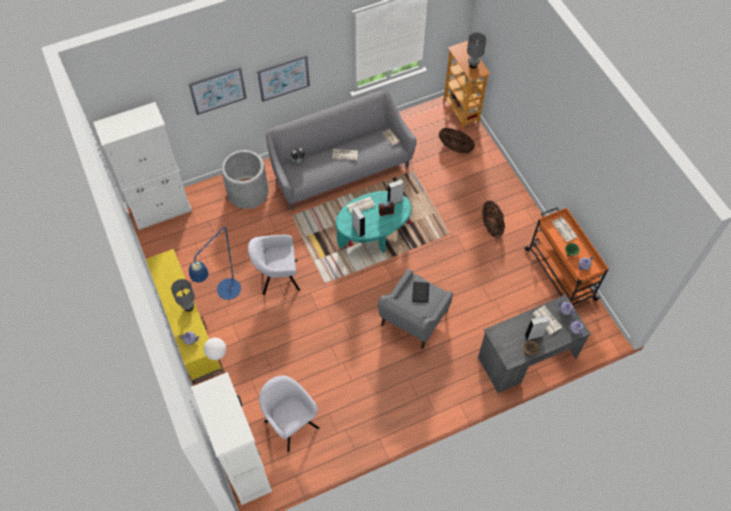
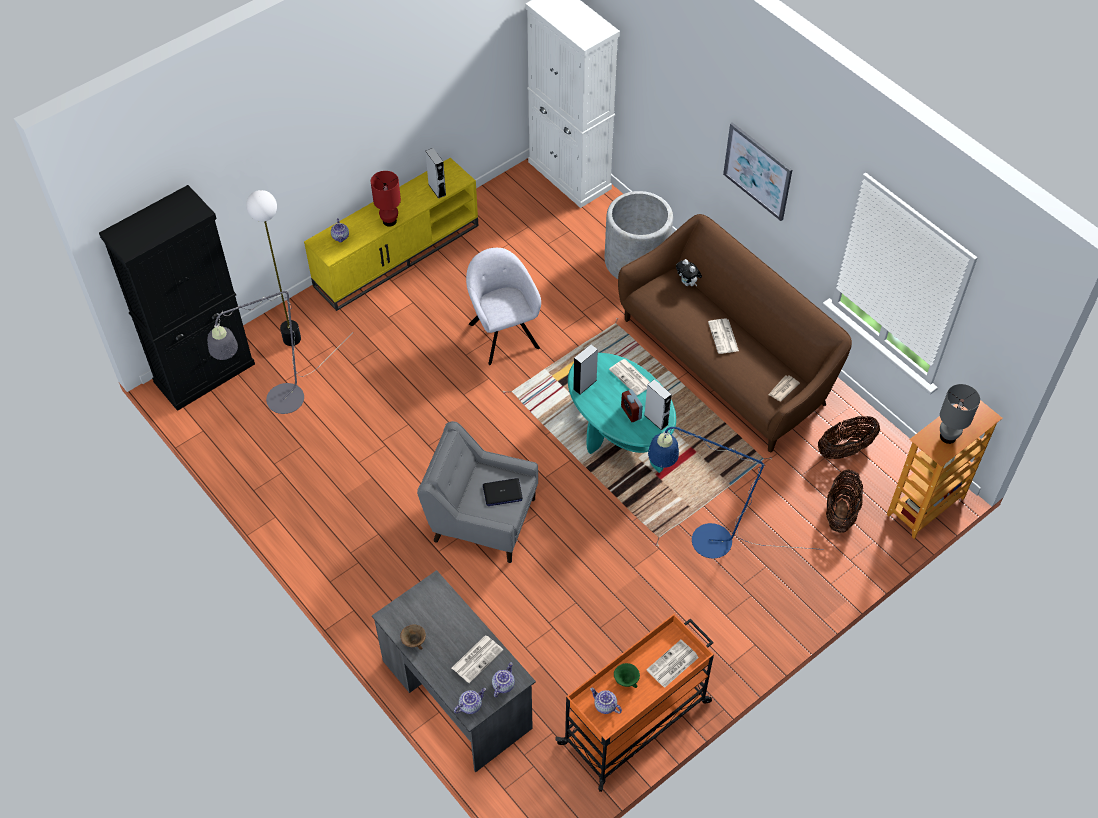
camera: 75 degrees right, 5 degrees down
(188, 307) = (389, 221): grey table lamp -> red table lamp
(218, 90) = (685, 97): picture -> none
(226, 294) = (456, 283): blue floor lamp -> blue floor lamp (700, 540)
(245, 468) = (205, 373): white cabinet -> black cabinet
(290, 422) = (278, 405): grey armchair -> grey floor lamp
(340, 168) = (727, 361): grey sofa -> brown sofa
(491, 226) = (697, 598): basket -> basket (845, 449)
(533, 335) = (443, 643): grey speaker -> grey speaker (437, 189)

